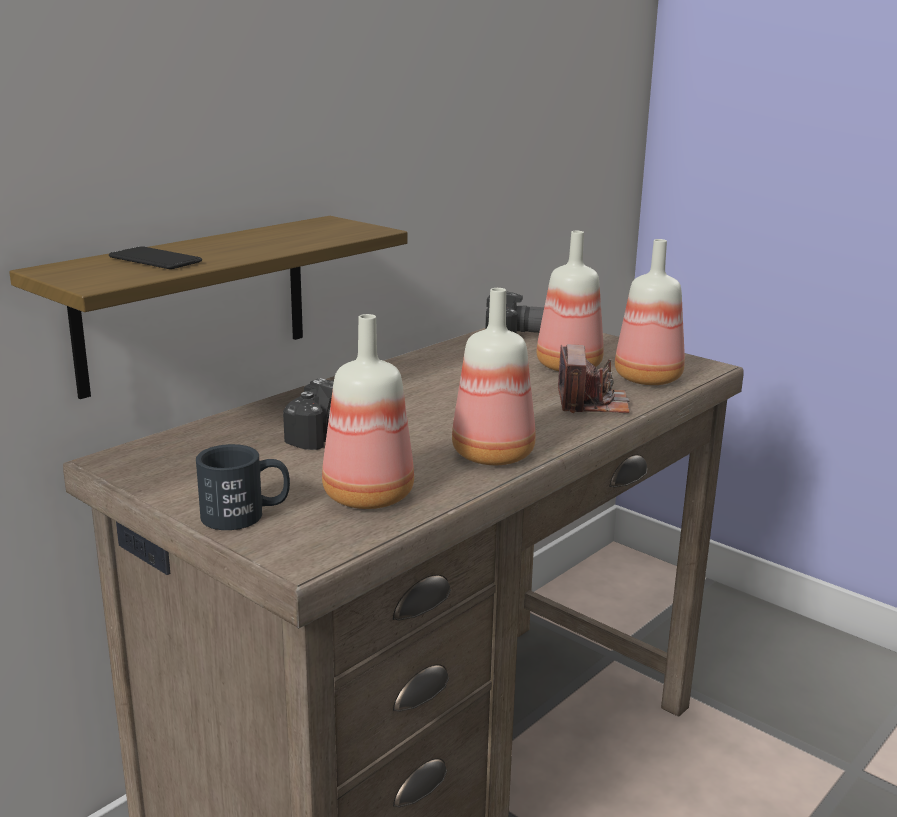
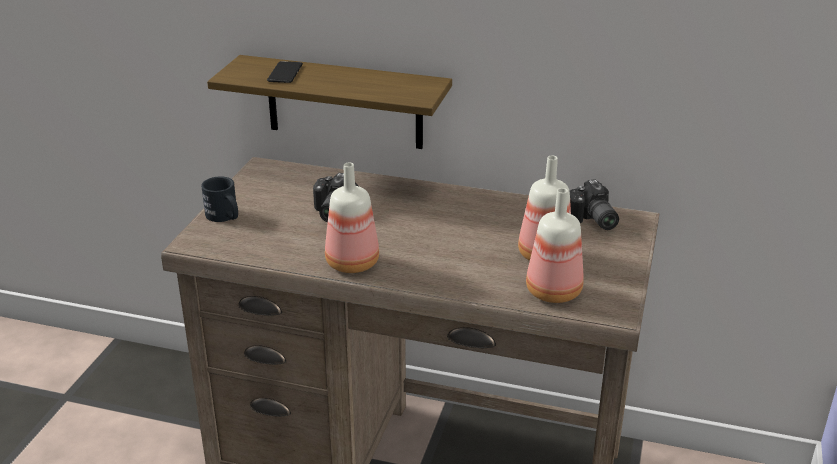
camera: 65 degrees right, 10 degrees up
(367, 498) = (266, 241): bottle -> none
(592, 403) = (475, 279): camera -> none

